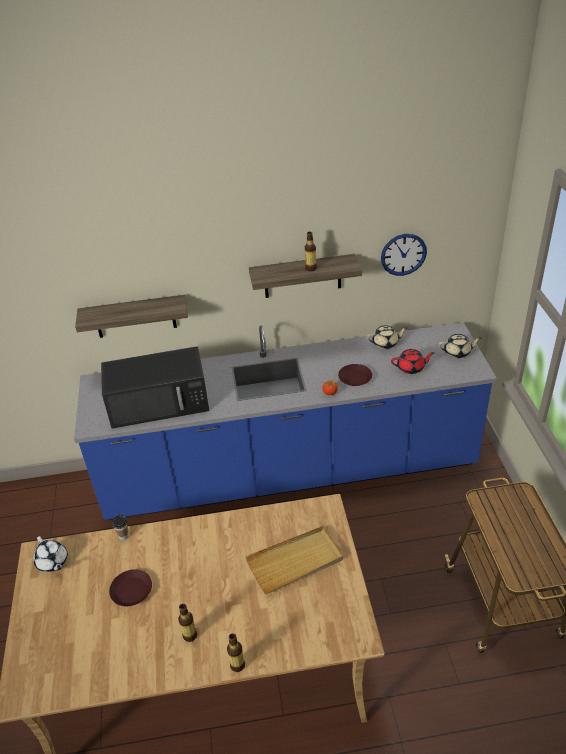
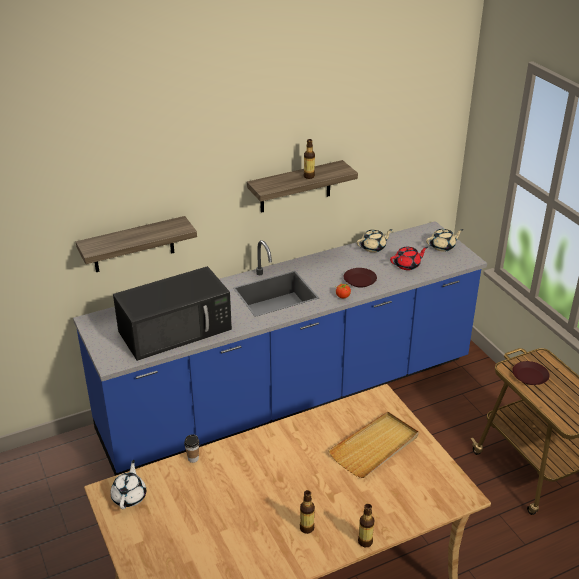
camera: 20 degrees left, 5 degrees down
(52, 562) = (129, 496): white teapot -> white teapot turned 120 degrees counterclockwise
(131, 590) = (227, 503): brown plate -> brown plate (529, 376)
(403, 254) = (384, 157): wall clock -> none

